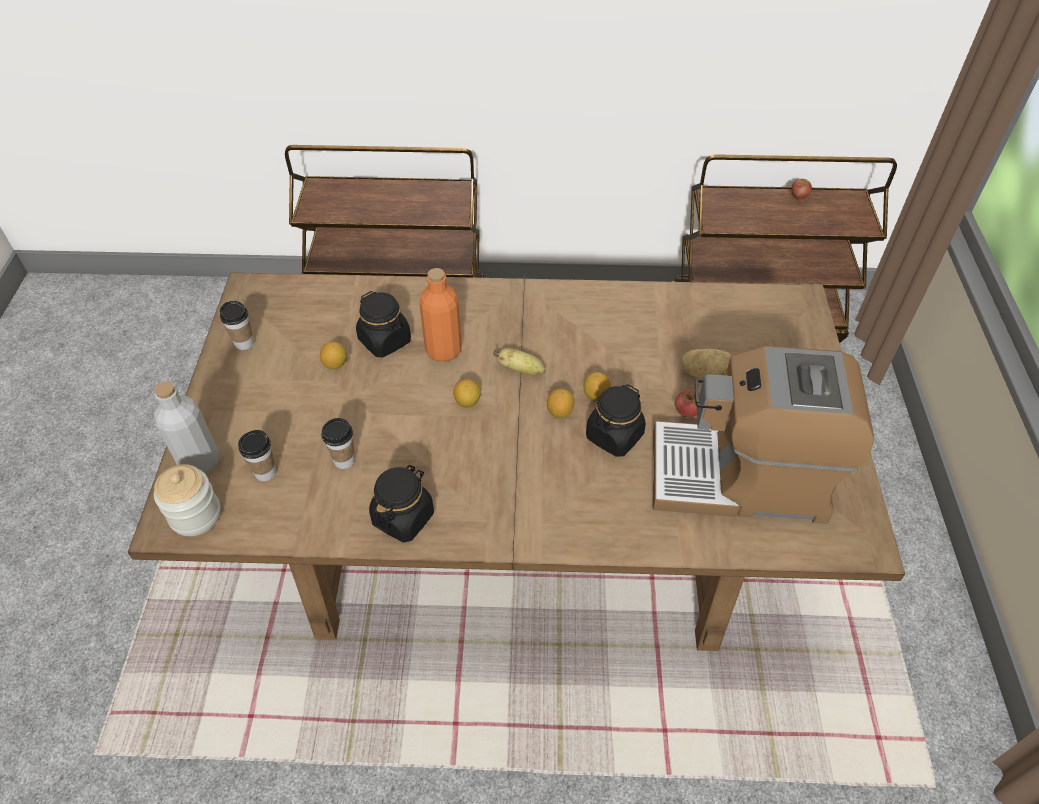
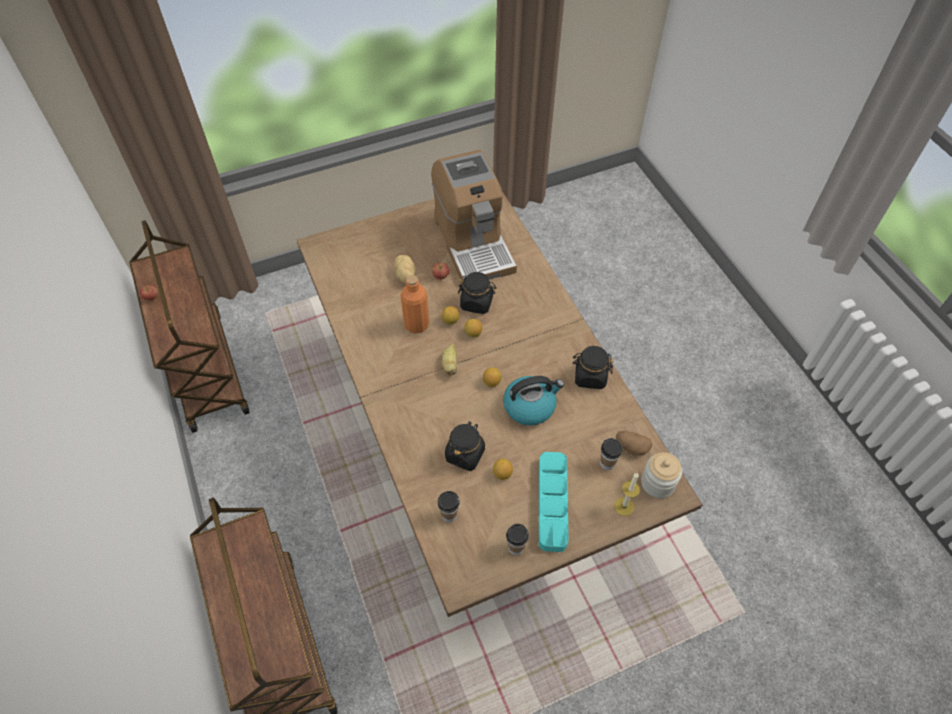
camera: 115 degrees left, 5 degrees up
(200, 462) = (624, 506): grey bottle -> candle
(264, 394) = (552, 503): none -> turquoise tray
(265, 512) = (631, 447): none -> potato
(344, 460) = (572, 425): cup -> cup (449, 515)
(405, 427) = (530, 406): none -> kettle
(443, 350) = (455, 415): orange bottle -> orange bottle (416, 324)

